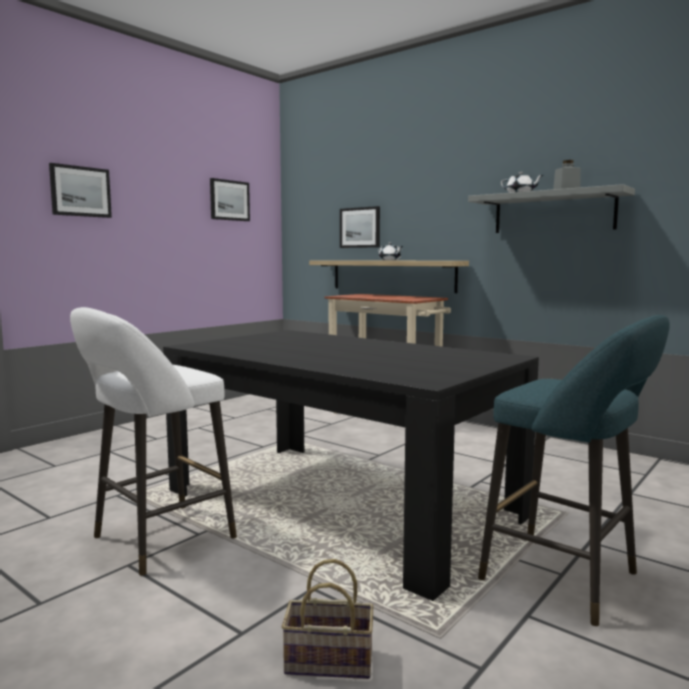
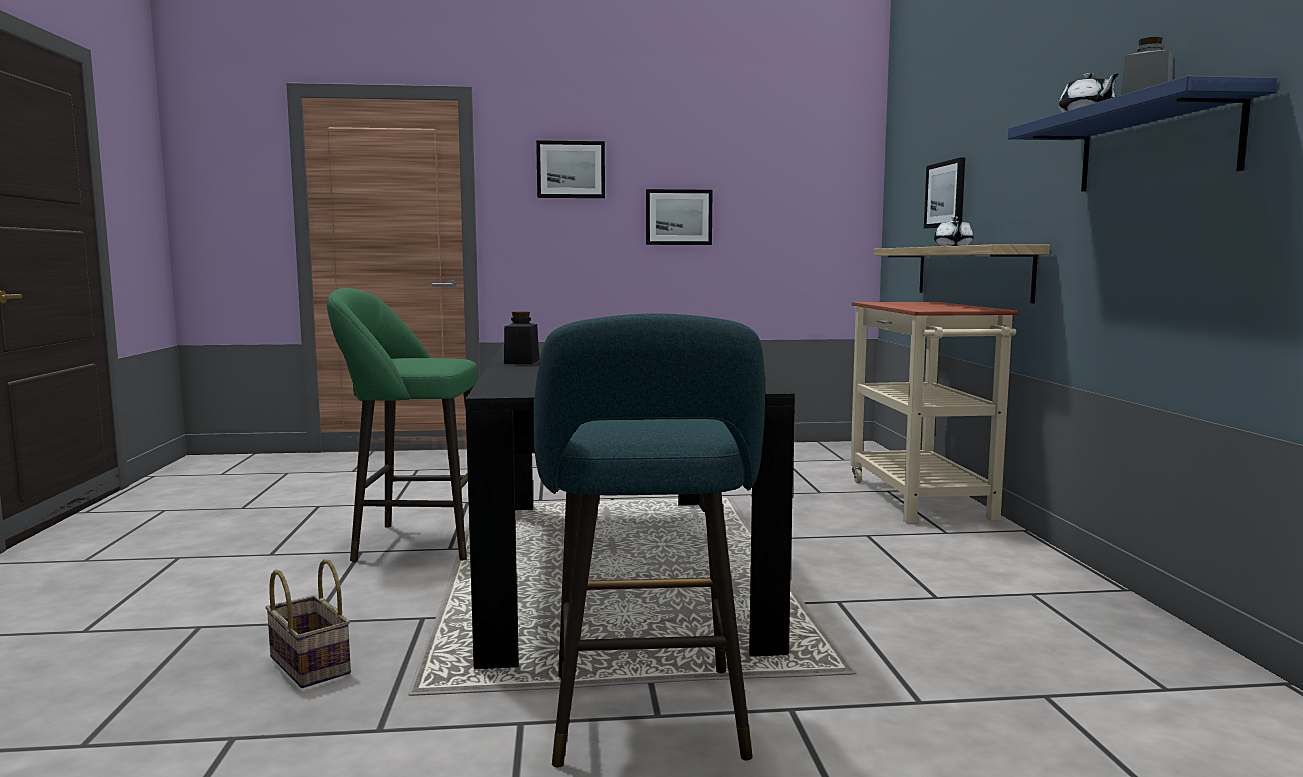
camera: 45 degrees right, 0 degrees up
(157, 540) = (414, 542): white stool -> green stool
(229, 200) = (785, 165): picture -> picture (678, 217)
(287, 359) = (521, 361): none -> black jar
(553, 212) = (1155, 145): grey shelf -> blue shelf

